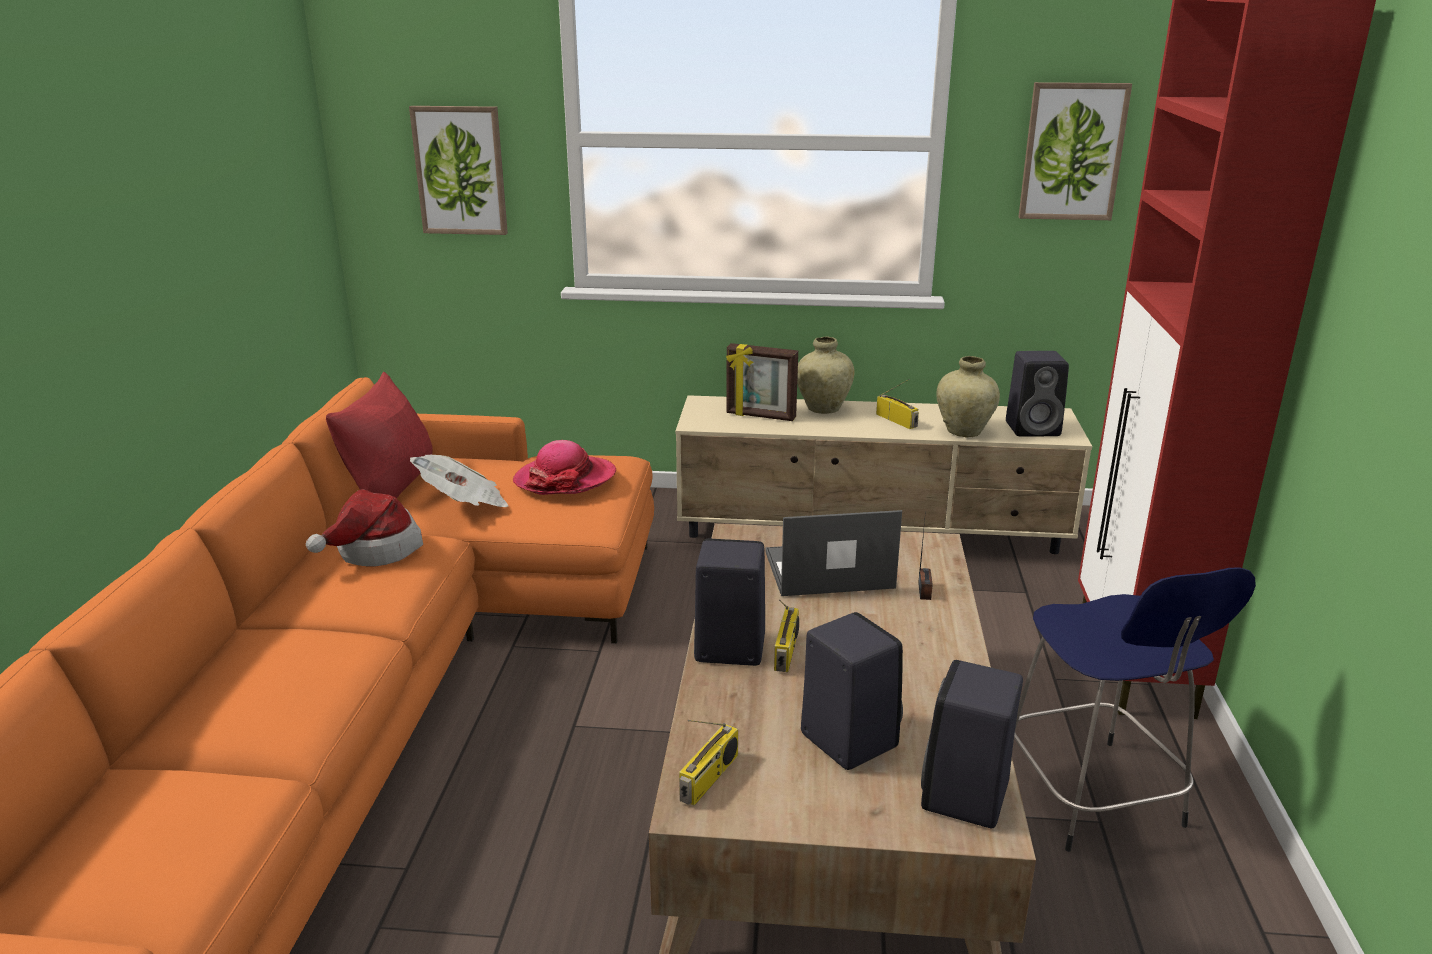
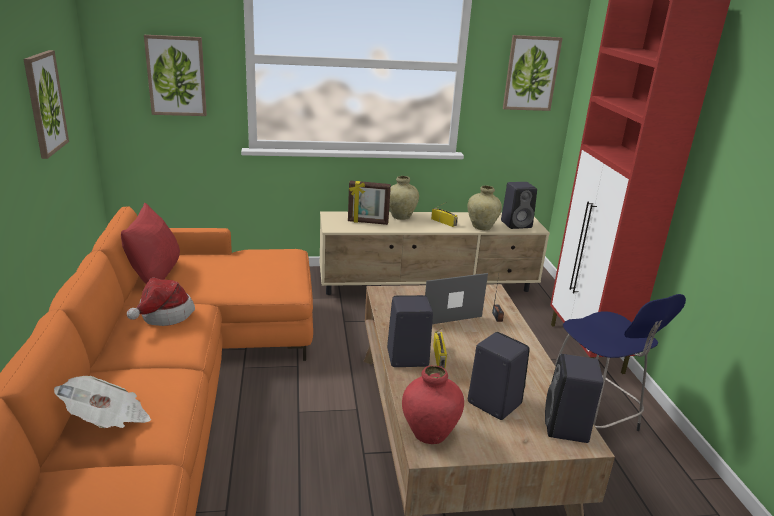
camera: 15 degrees left, 0 degrees up
(236, 216) = (45, 103): none -> picture
(464, 503) = (208, 282): newspaper -> newspaper (108, 420)
(565, 479) = (265, 264): hat -> none
(709, 779) = (429, 433): radio -> red vase

